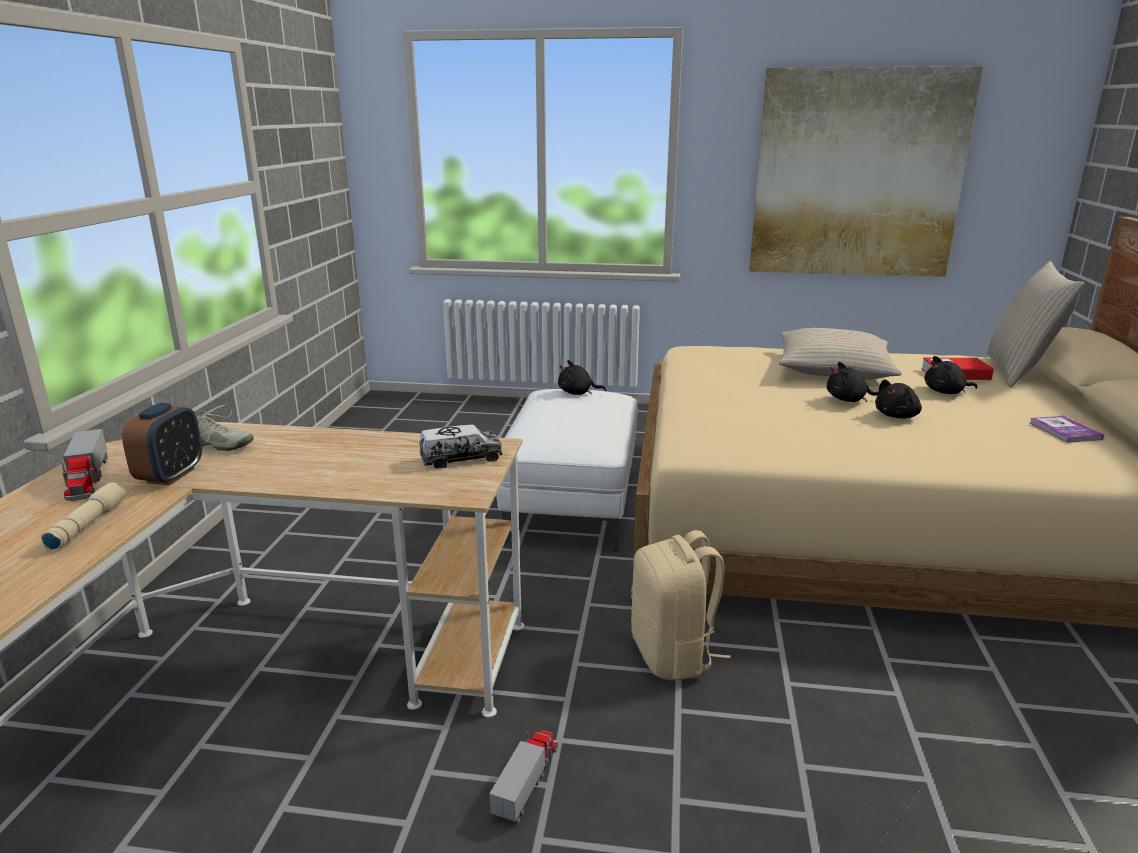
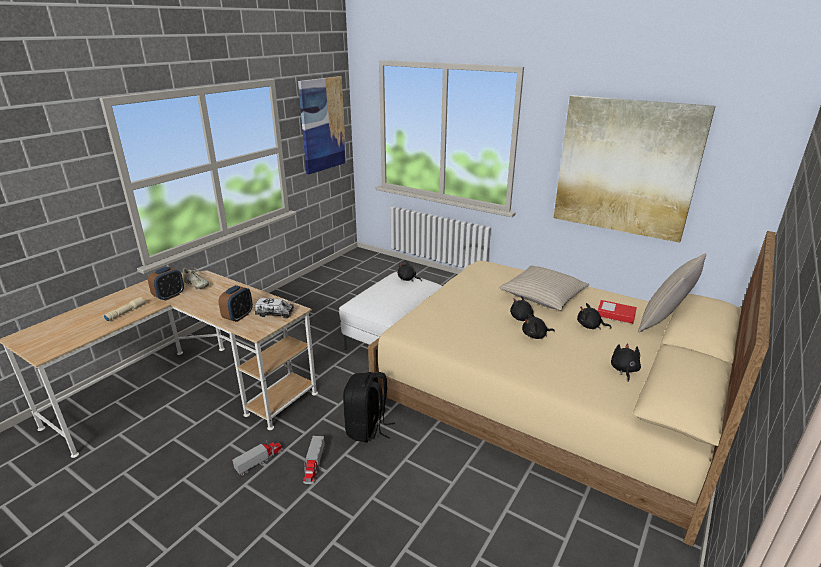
camera: 25 degrees right, 5 degrees up
(87, 478) = (144, 291): toy truck -> toy truck (314, 464)
(311, 149) = (322, 124): none -> picture
(389, 478) = (238, 317): none -> alarm clock
(673, 655) = (367, 428): beige backpack -> black backpack
(1064, 431) = (624, 370): book -> black plush toy

